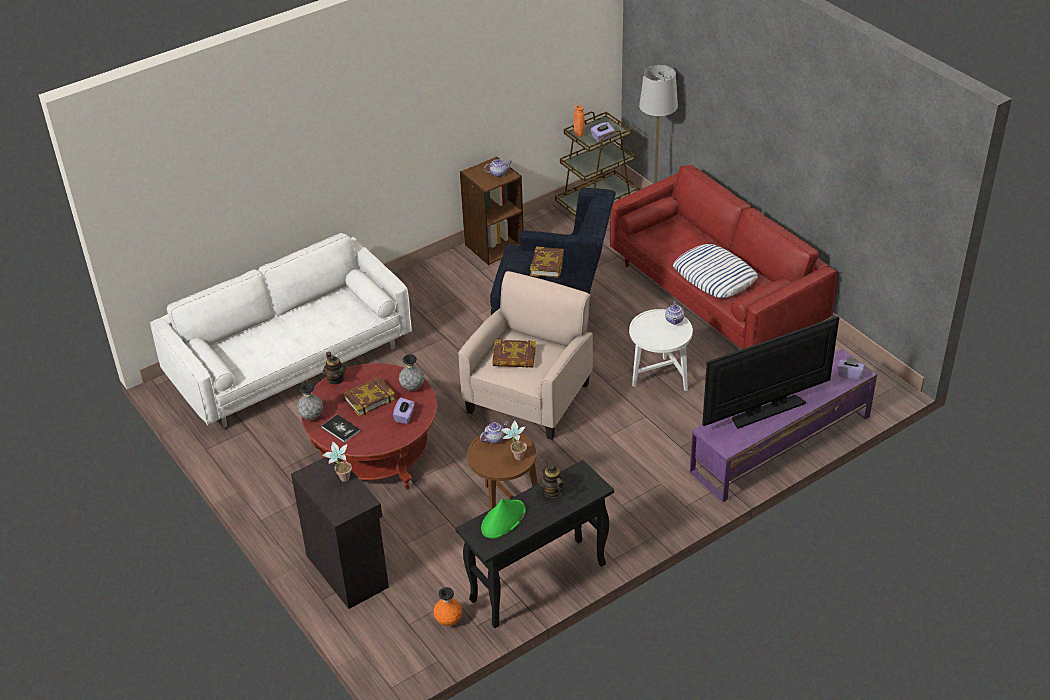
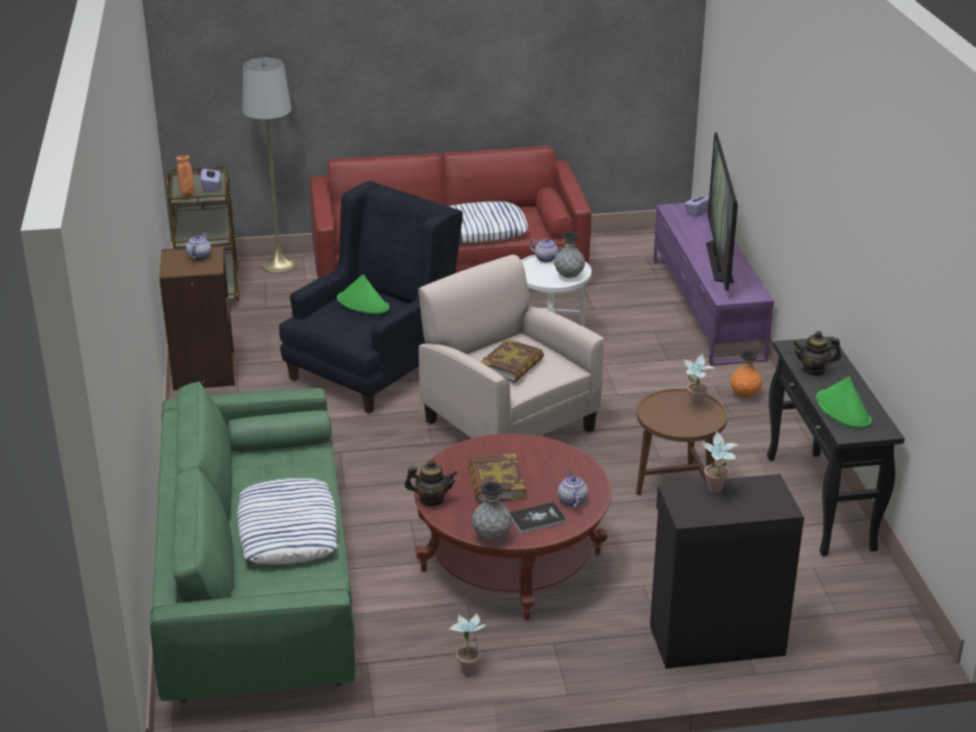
camera: 65 degrees left, 10 degrees down
(265, 470) = (469, 666): none -> potted plant
(285, 338) = (287, 530): none -> pillow
(290, 362) = (258, 589): white sofa -> green sofa
(404, 416) = (553, 465): purple tissue box -> none
(412, 388) = (503, 446): grey vase -> grey vase (569, 276)
(448, 620) = (847, 581): orange vase -> orange vase (744, 395)
(495, 438) = (654, 409): teapot -> teapot (572, 500)
(548, 265) = (363, 304): book -> green hat

